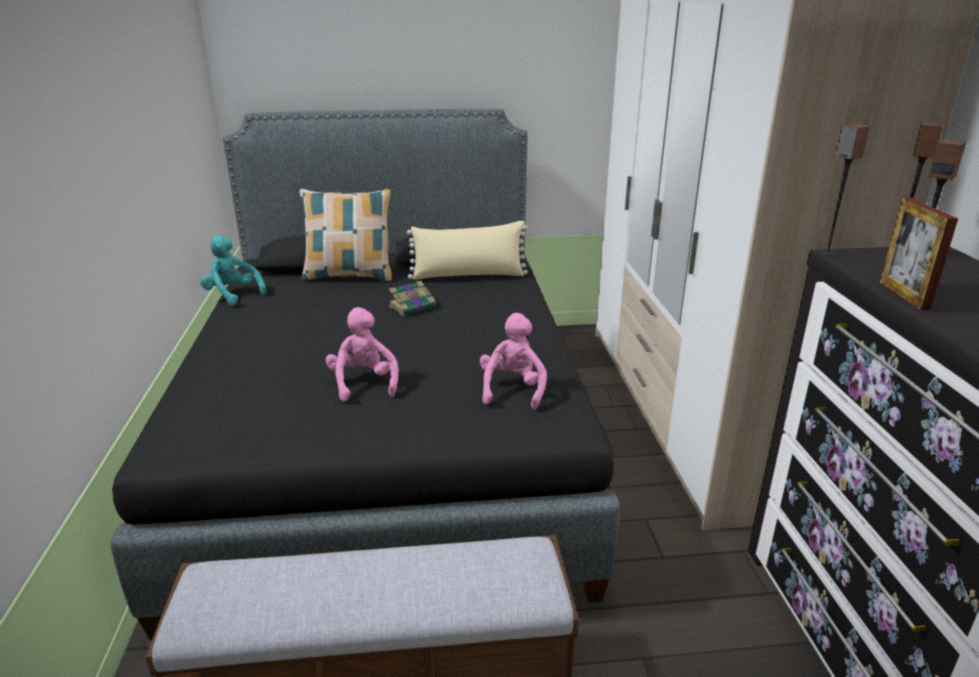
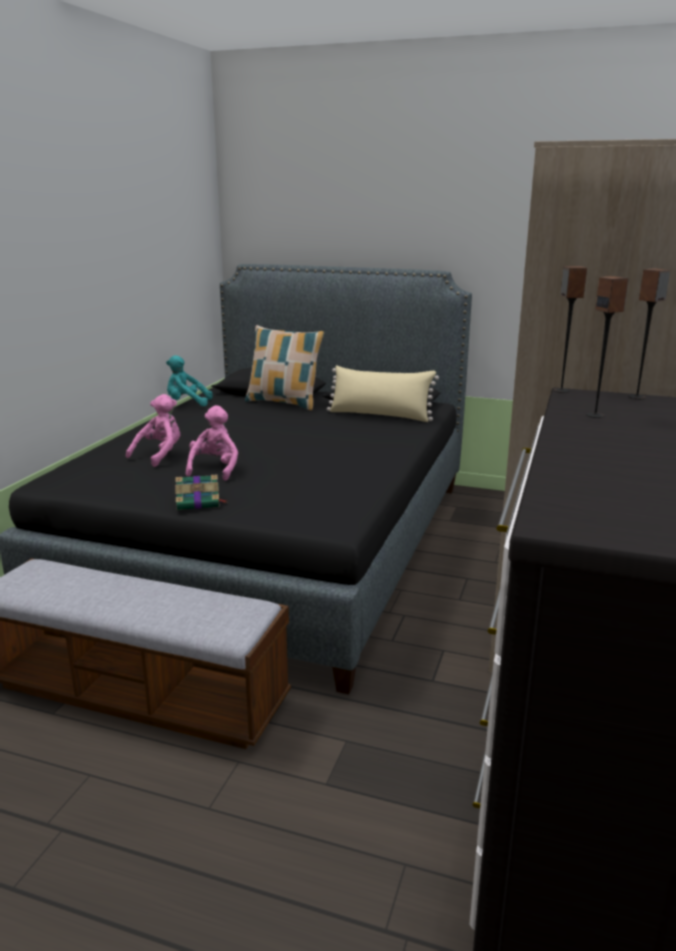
camera: 25 degrees right, 5 degrees down
(233, 295) = (187, 403): turquoise plush toy -> turquoise plush toy turned 60 degrees counterclockwise
(413, 307) = (308, 429): book -> book (199, 502)
(512, 389) = (320, 493): pink plush toy -> pink plush toy (160, 455)
(903, 295) = (564, 421): picture frame -> none

